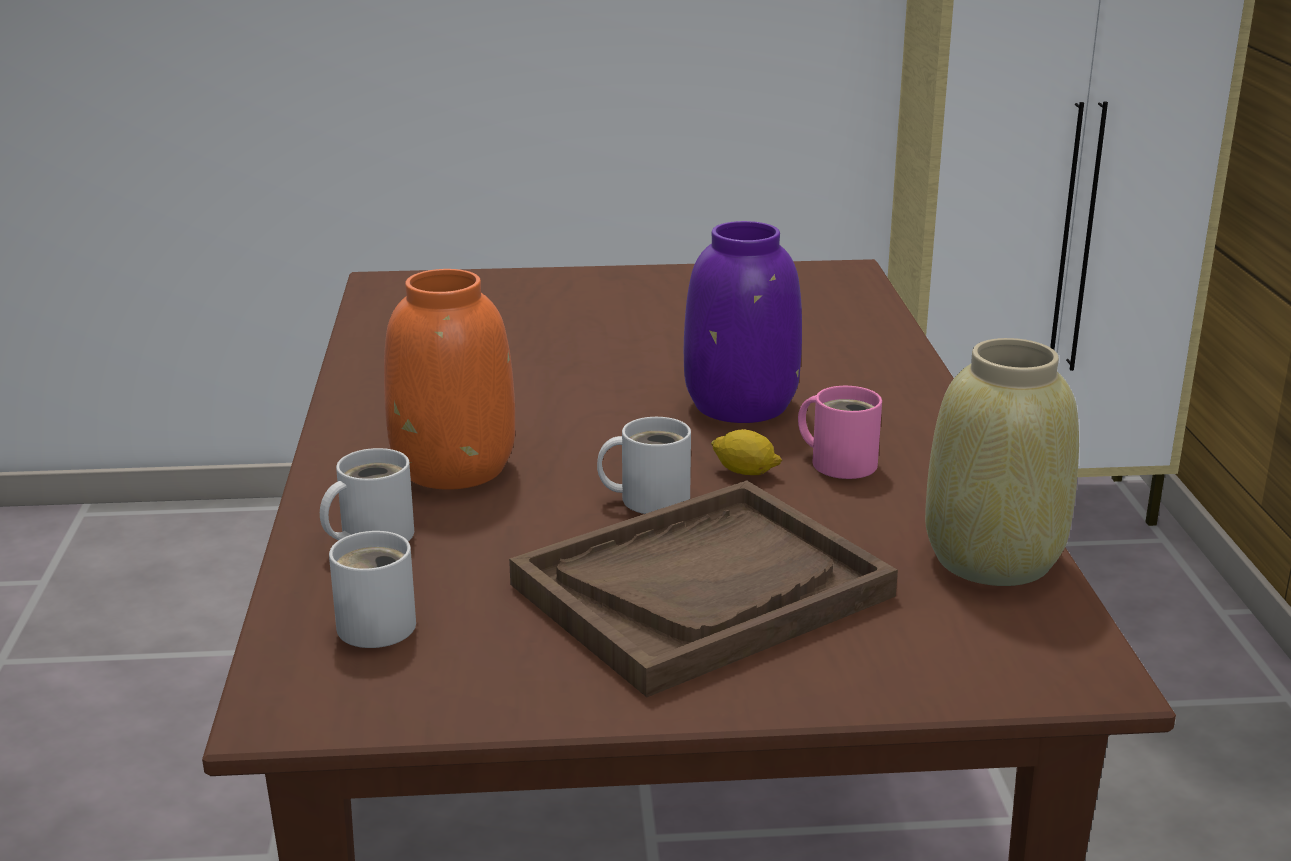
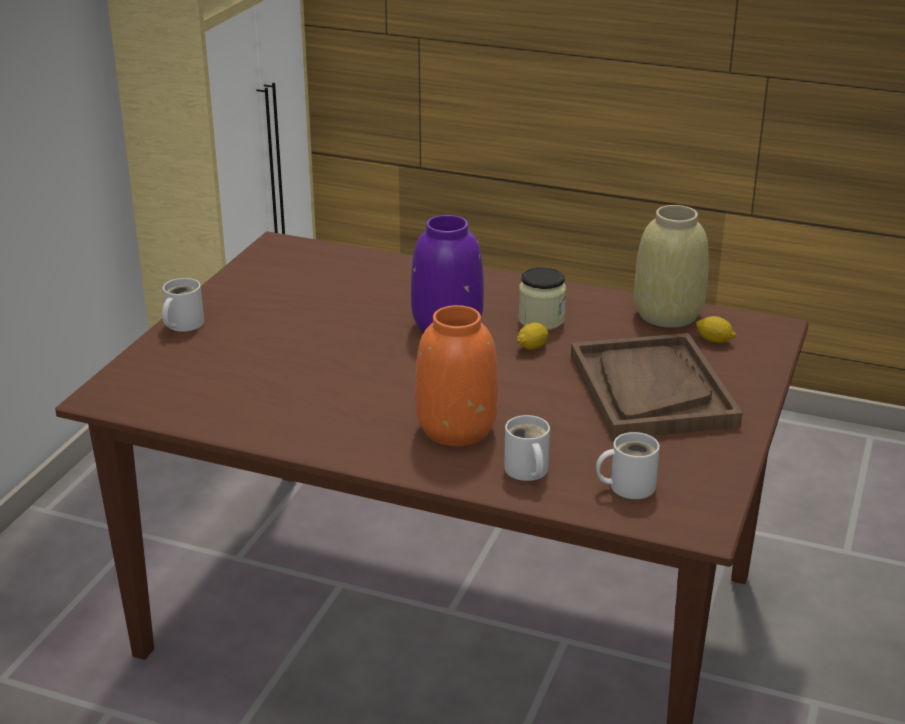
camera: 65 degrees left, 5 degrees up
(648, 498) = (542, 380): white mug -> white mug (182, 324)
(840, 462) = (541, 320): pink mug -> jar
(950, 619) = (714, 340): none -> lemon

